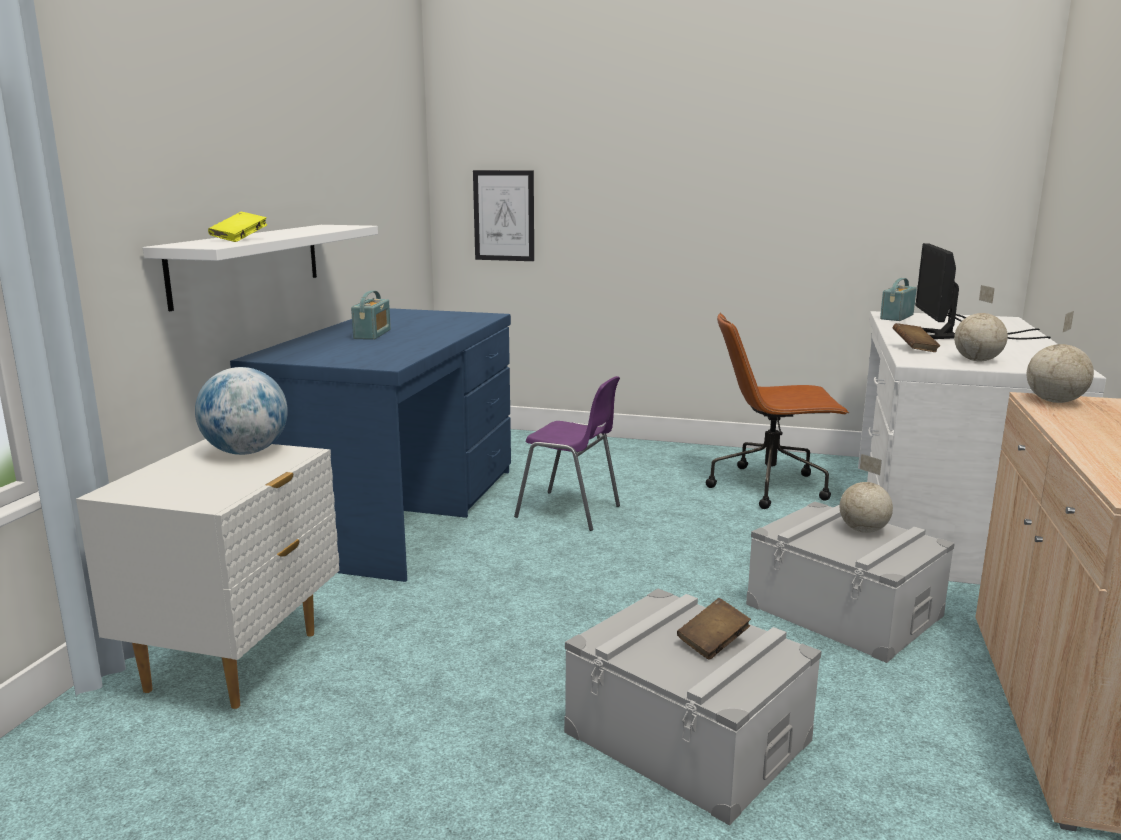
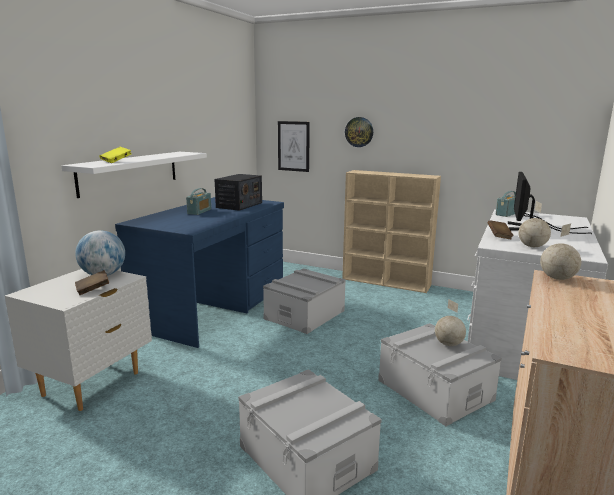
camera: 10 degrees right, 0 degrees up
(435, 321) = (239, 205): none -> radio
(570, 512) = (305, 315): purple chair -> grey storage box
(626, 187) = (359, 132): none -> wall clock
(685, 449) = (387, 282): none -> beige bookcase
(713, 643) = (320, 406): brown book -> brown book (93, 290)
(770, 487) = (426, 309): brown office chair -> none

